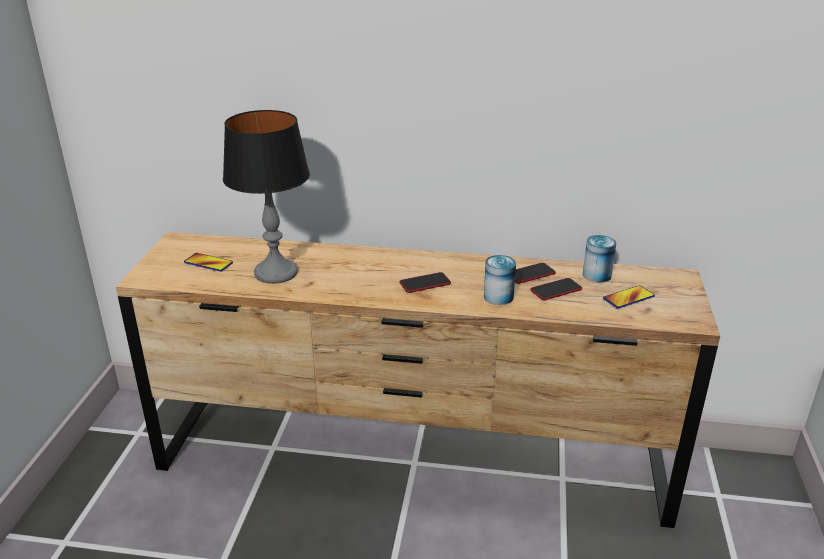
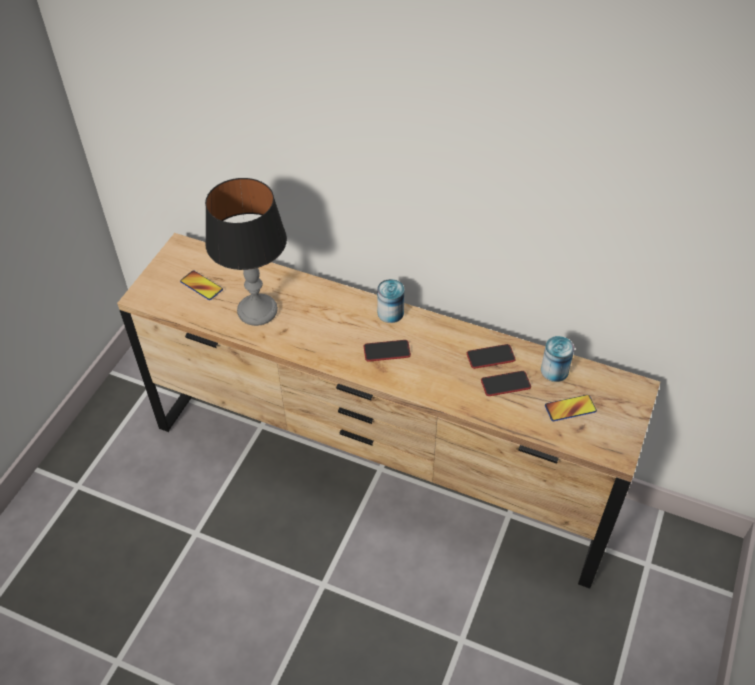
camera: 15 degrees right, 20 degrees up
(498, 297) = (447, 383): can -> can (390, 313)

